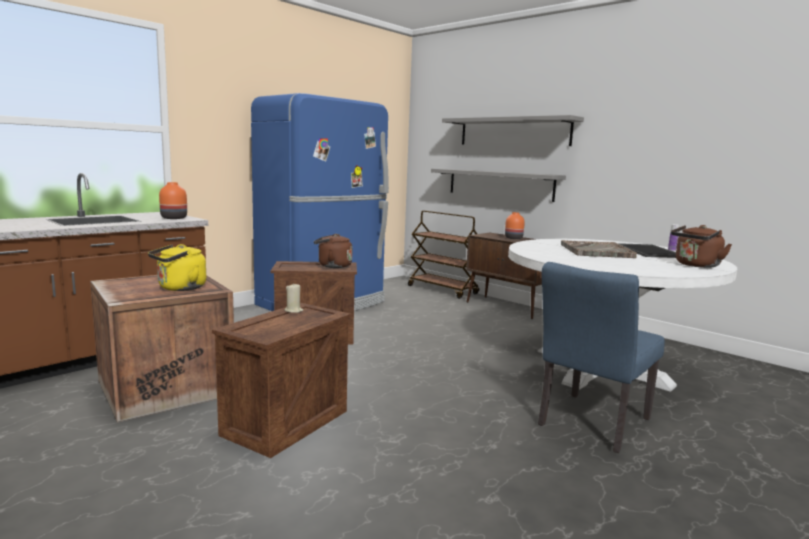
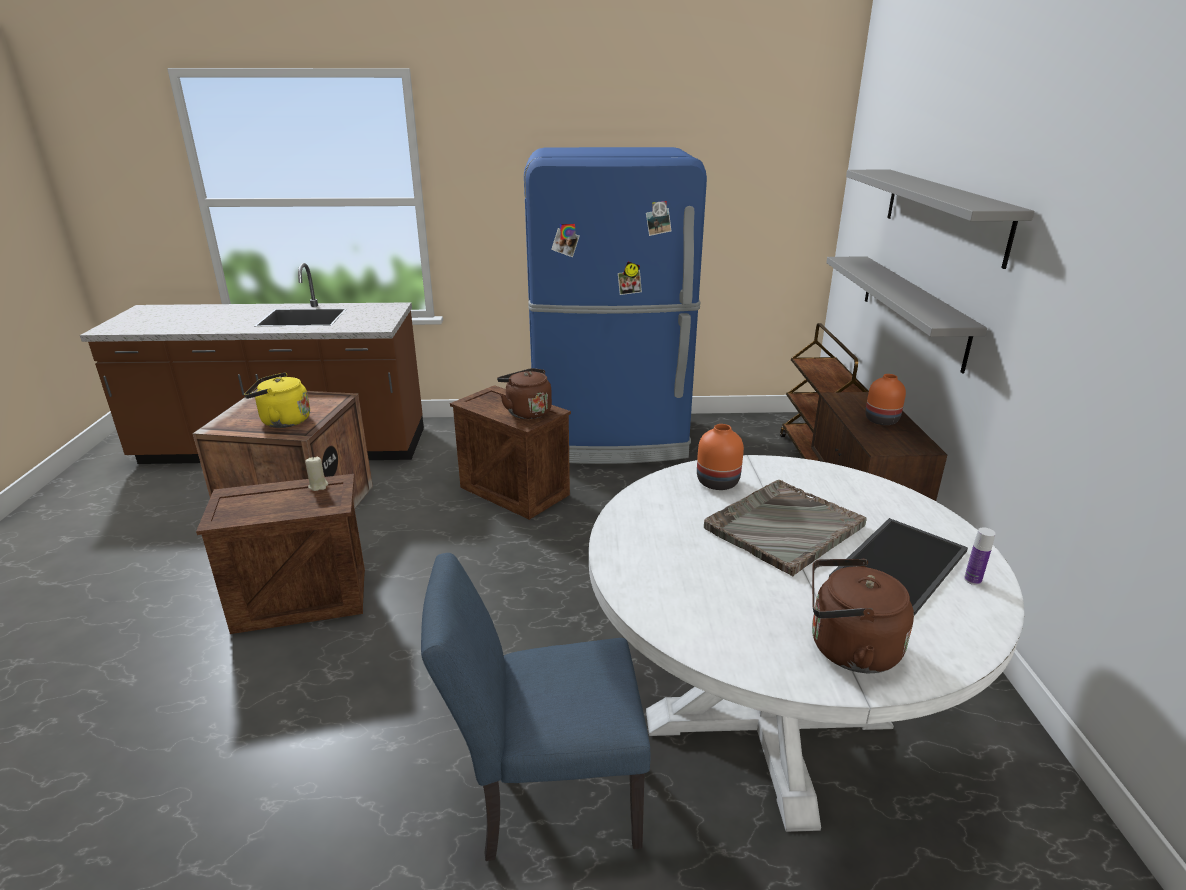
camera: 45 degrees right, 15 degrees up
(174, 218) = (373, 322): orange vase -> orange vase (718, 482)

